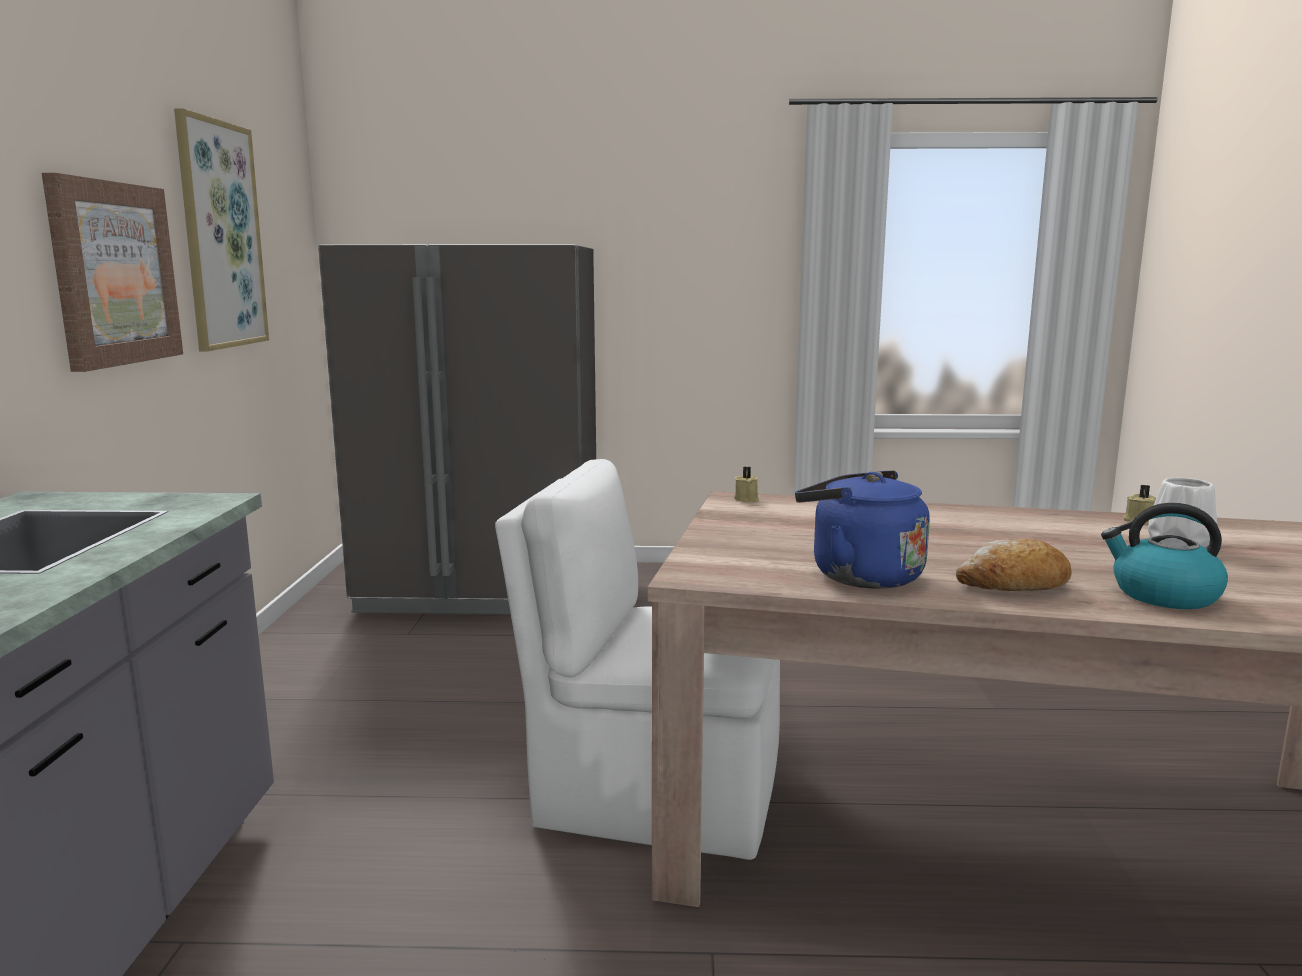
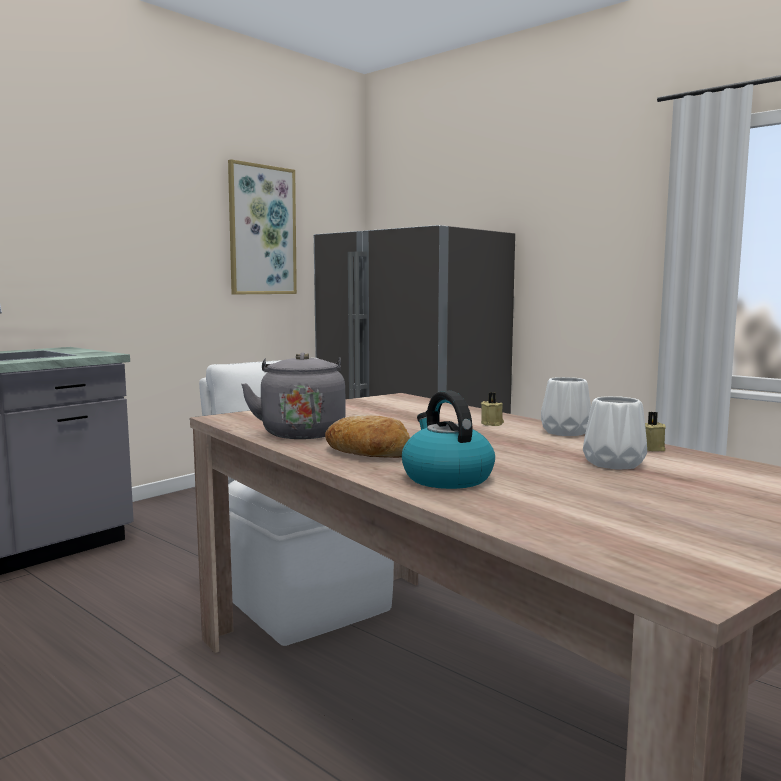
camera: 40 degrees right, 5 degrees down
(114, 273) = (164, 247): picture -> none
(746, 499) = (402, 398): beige candle -> beige candle (492, 423)
(859, 575) = (302, 432): blue kettle -> grey kettle
(1032, 515) = (566, 432): none -> white vase

